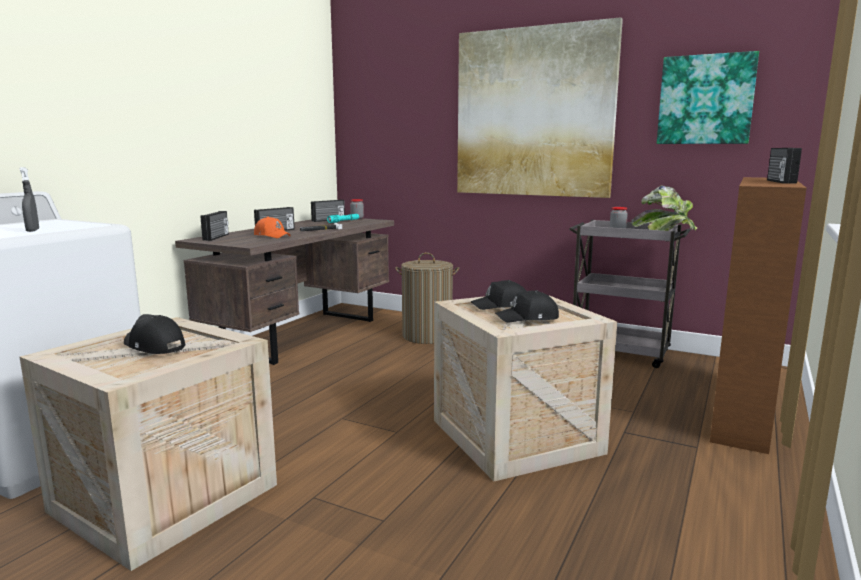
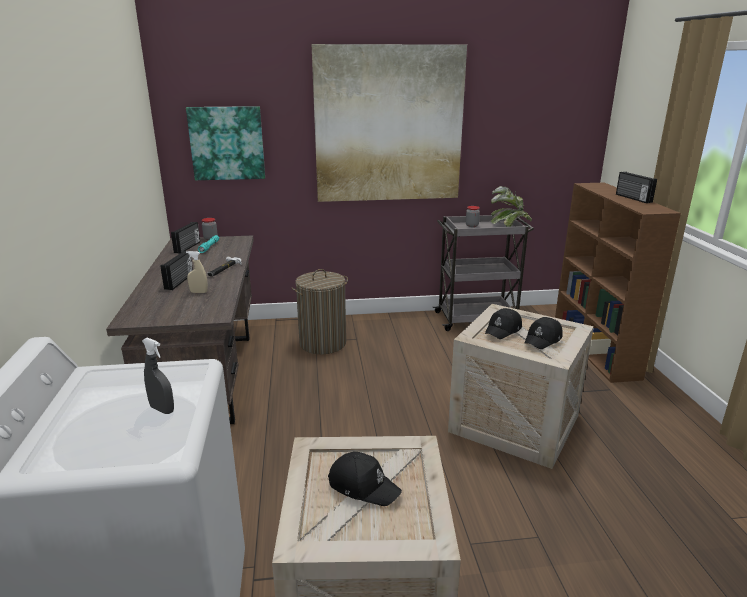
camera: 35 degrees left, 10 degrees up
(153, 346) = (363, 485): black cap -> black cap turned 150 degrees counterclockwise
(217, 237) = (143, 309): radio -> none
(272, 236) = (199, 292): orange cap -> beige spray bottle
(705, 100) = (527, 116): picture -> picture (227, 143)

